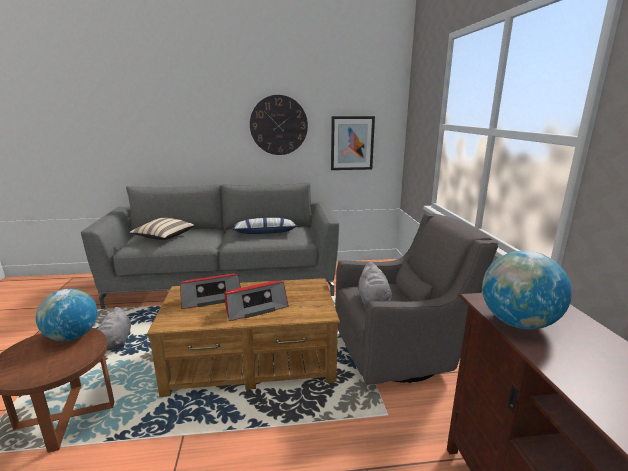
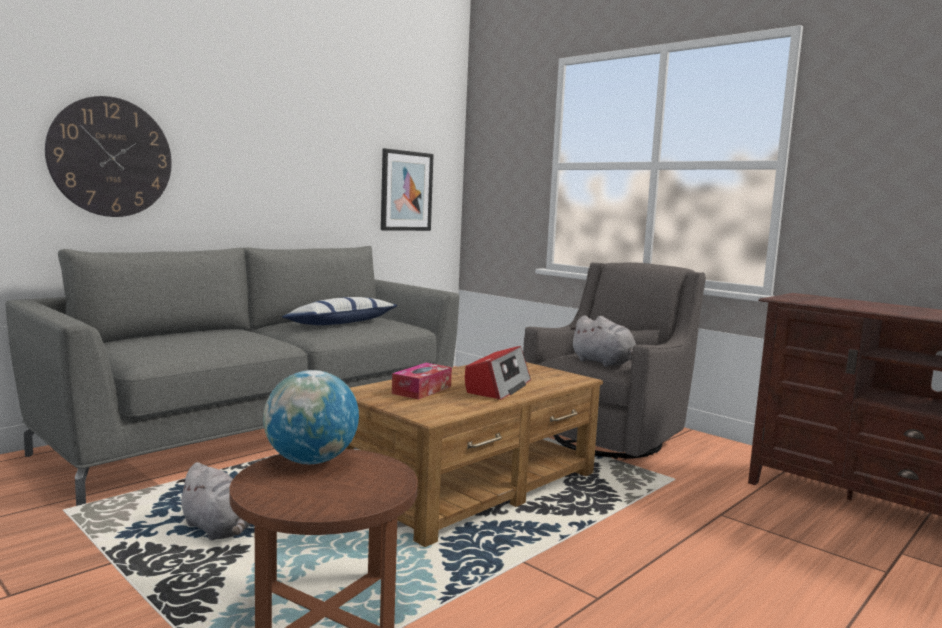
camera: 40 degrees left, 10 degrees down
(163, 237) = (181, 342): beige pillow -> none
(211, 298) = (422, 390): radio -> tissue box
(278, 125) = (314, 155): wall clock -> wall clock (111, 157)
(517, 323) = (827, 303): globe -> none

